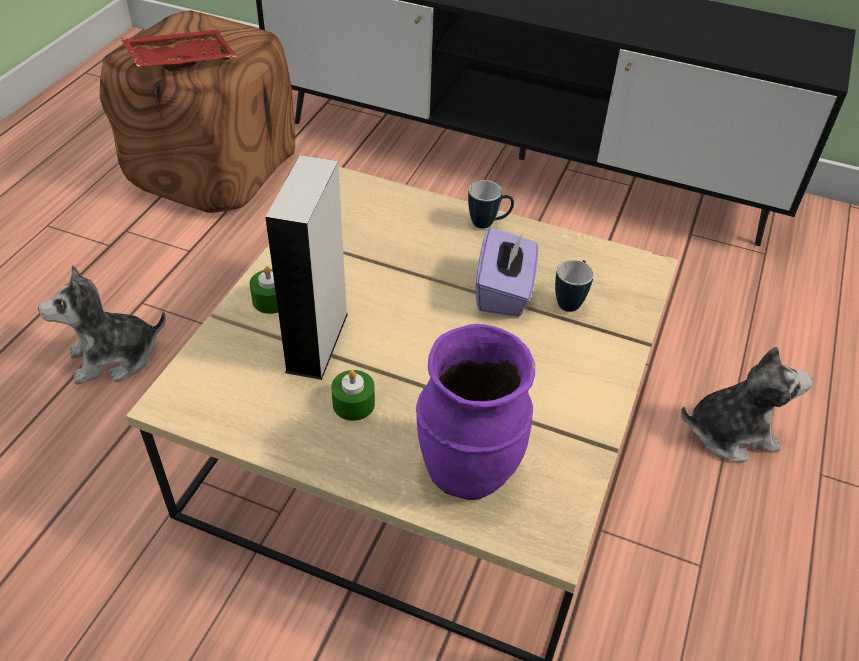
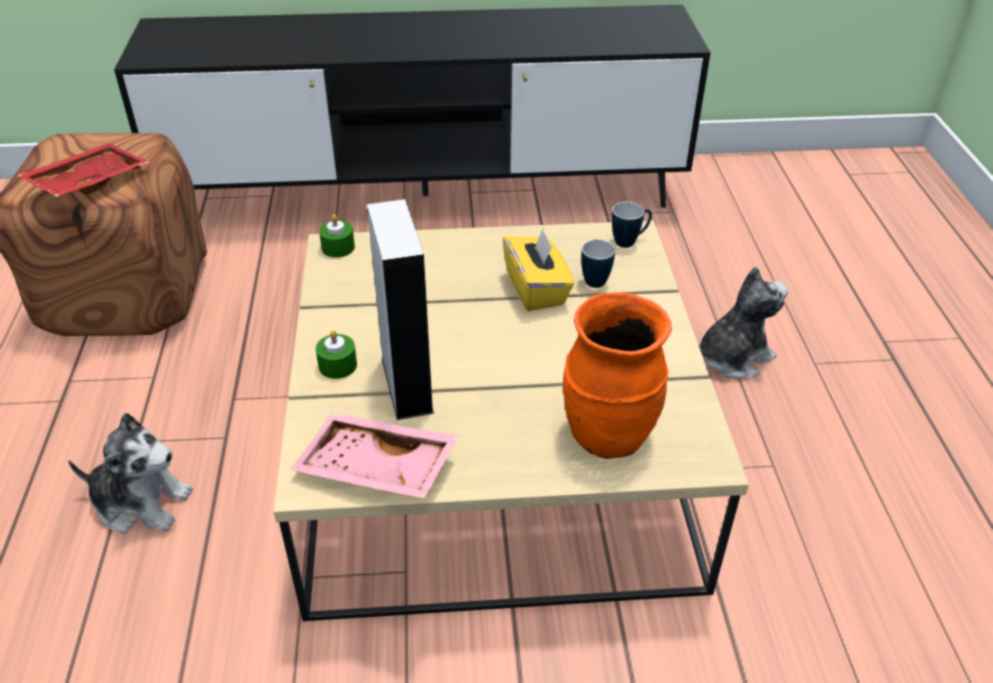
camera: 25 degrees left, 5 degrees down
(114, 357) = (141, 503): plush toy -> plush toy turned 120 degrees counterclockwise
(233, 413) = (375, 470): none -> pink tray
(353, 404) = (476, 421): green candle -> green candle (338, 247)
(467, 468) = (607, 434): purple vase -> orange vase
(488, 223) = (483, 240): mug -> mug (629, 241)
(504, 292) = (536, 289): purple tissue box -> yellow tissue box

